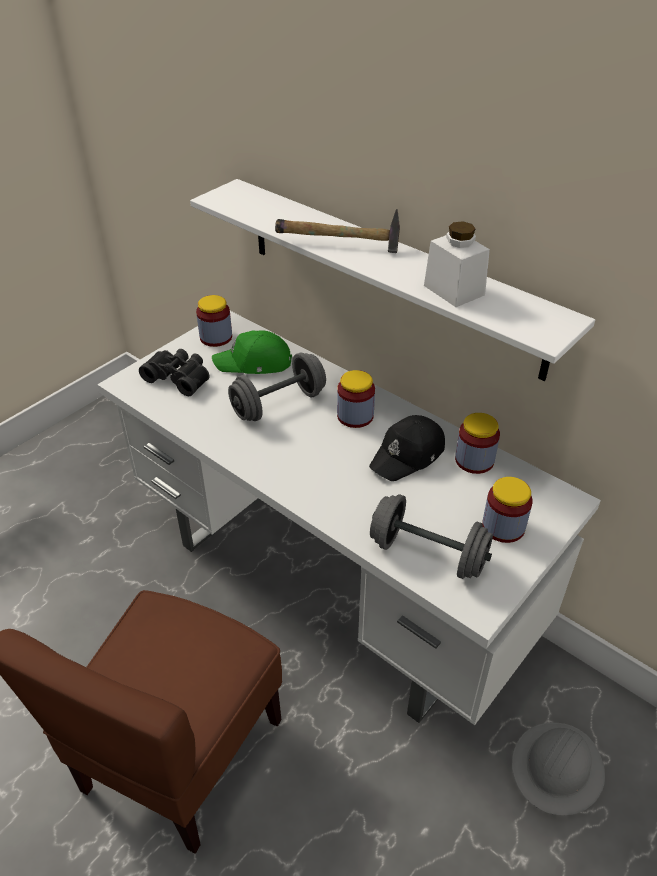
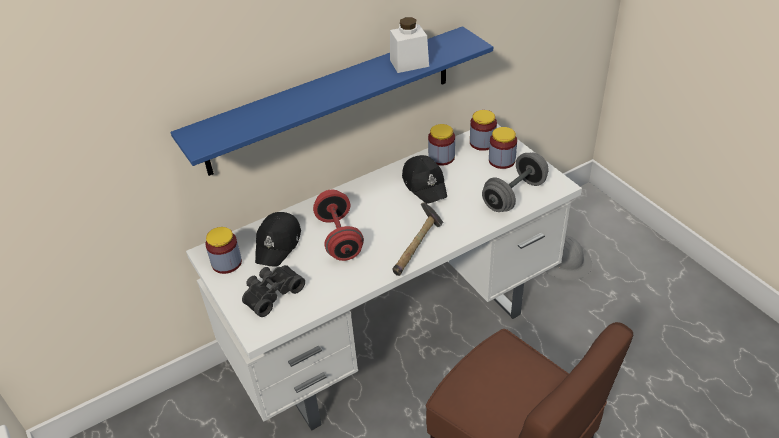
camera: 70 degrees left, 0 degrees up
(254, 363) = (278, 244): green cap -> black cap
(278, 404) = (339, 238): grey dumbbell -> red dumbbell
(341, 244) = (323, 96): hammer -> hammer (417, 248)
(355, 416) = (373, 200): jar -> jar (482, 143)
(389, 275) = (331, 100): white shelf -> blue shelf

